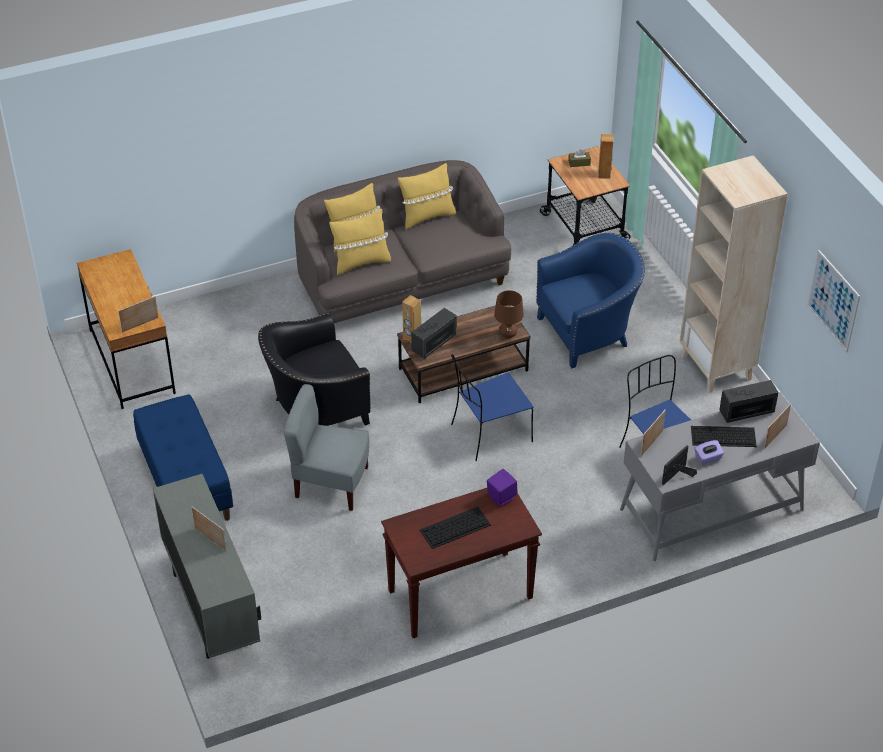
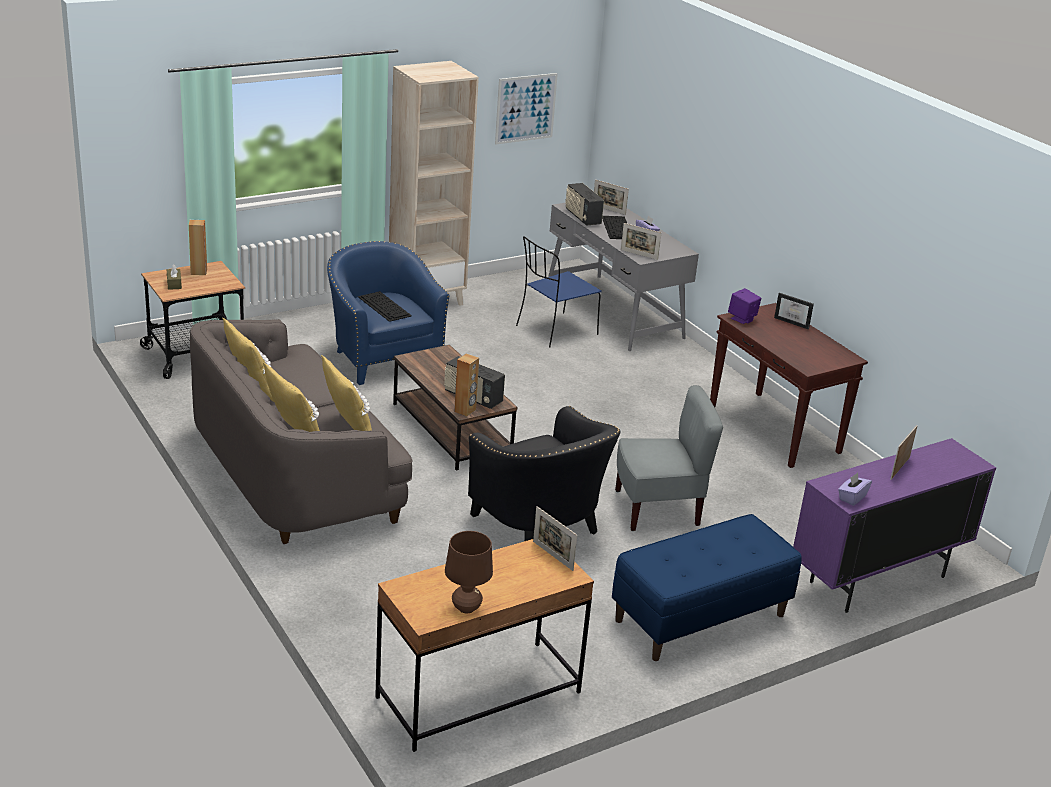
camera: 100 degrees left, 15 degrees down
(173, 495) = (852, 497): none -> purple tissue box
(212, 609) = (877, 580): grey cabinet -> purple cabinet
(331, 484) = (657, 509): grey chair -> grey chair turned 105 degrees counterclockwise
(454, 528) = (794, 340): keyboard -> keyboard (385, 306)
(489, 434) = (549, 414): blue chair -> none
(508, 335) = (450, 356): brown table lamp -> brown table lamp (466, 608)
(676, 476) = (675, 247): picture frame -> picture frame (793, 322)

